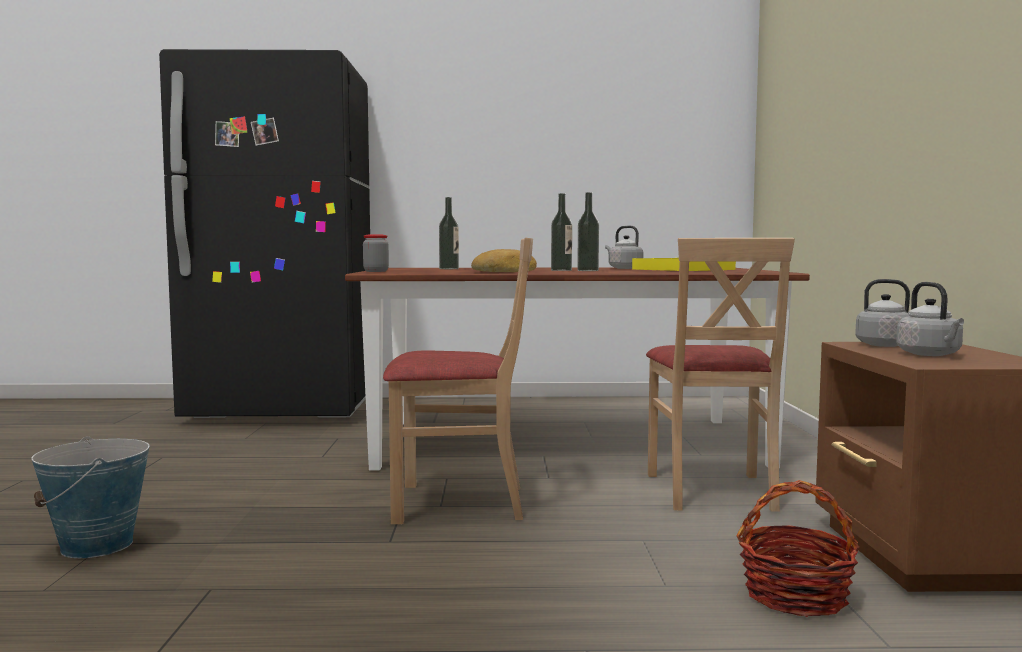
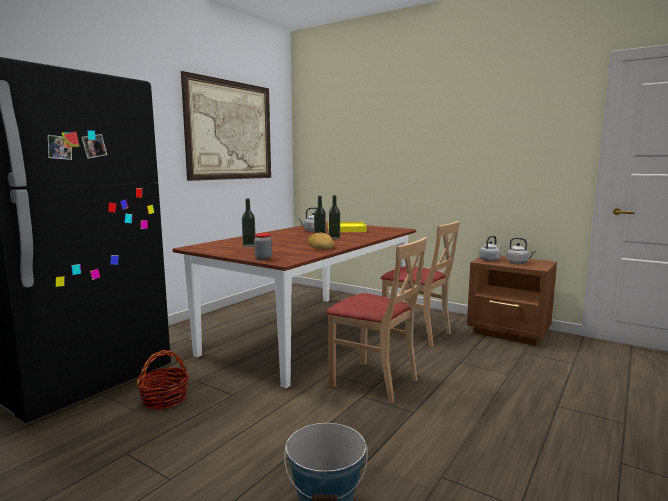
camera: 55 degrees left, 5 degrees up
(459, 503) = (374, 381): beige chair -> beige chair turned 90 degrees clockwise
(598, 115) = (230, 130): none -> picture
(796, 596) = (530, 360): basket -> basket (164, 399)

